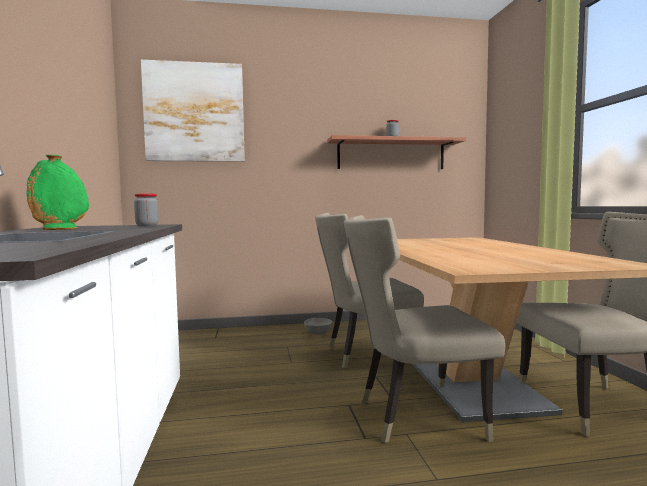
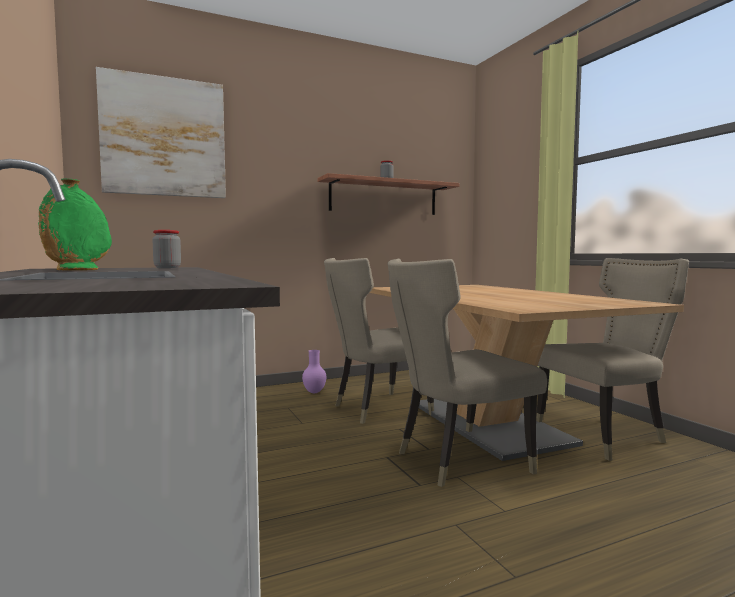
camera: 15 degrees left, 0 degrees up
(318, 333) = (314, 392): grey bowl -> purple vase

